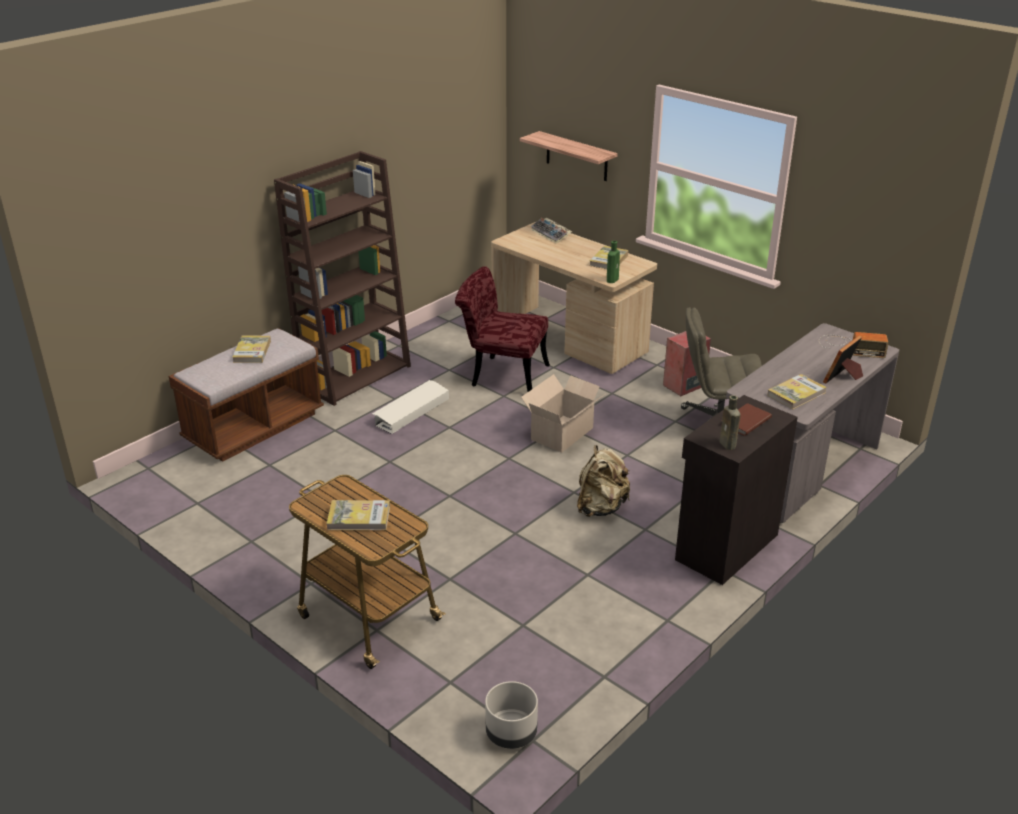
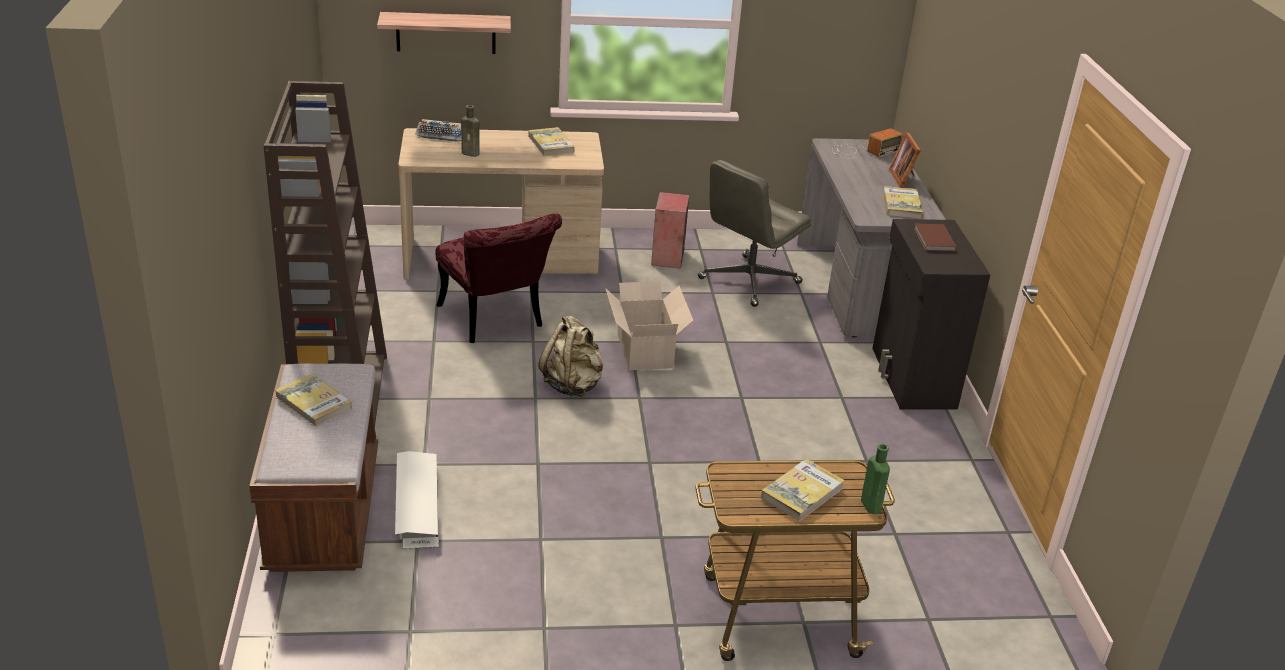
camera: 50 degrees left, 0 degrees up
(411, 411) = (470, 402): white storage box -> white storage box (416, 506)
(501, 375) = (495, 321): red chair -> red chair turned 90 degrees counterclockwise
(511, 733) = (1031, 622): grey planter -> none
(601, 507) = (782, 398): beige backpack -> beige backpack (572, 385)
(613, 279) = (590, 162): green bottle -> green bottle (870, 504)
(728, 445) = (959, 264): brown bottle -> brown bottle (471, 154)

